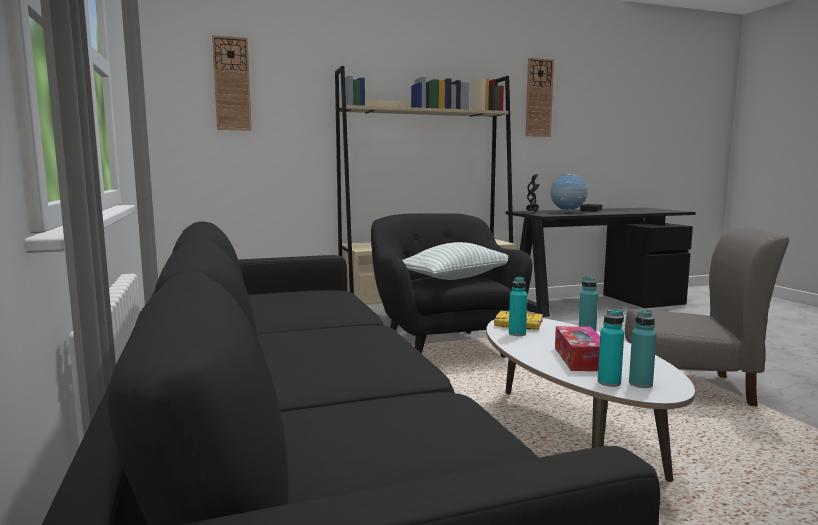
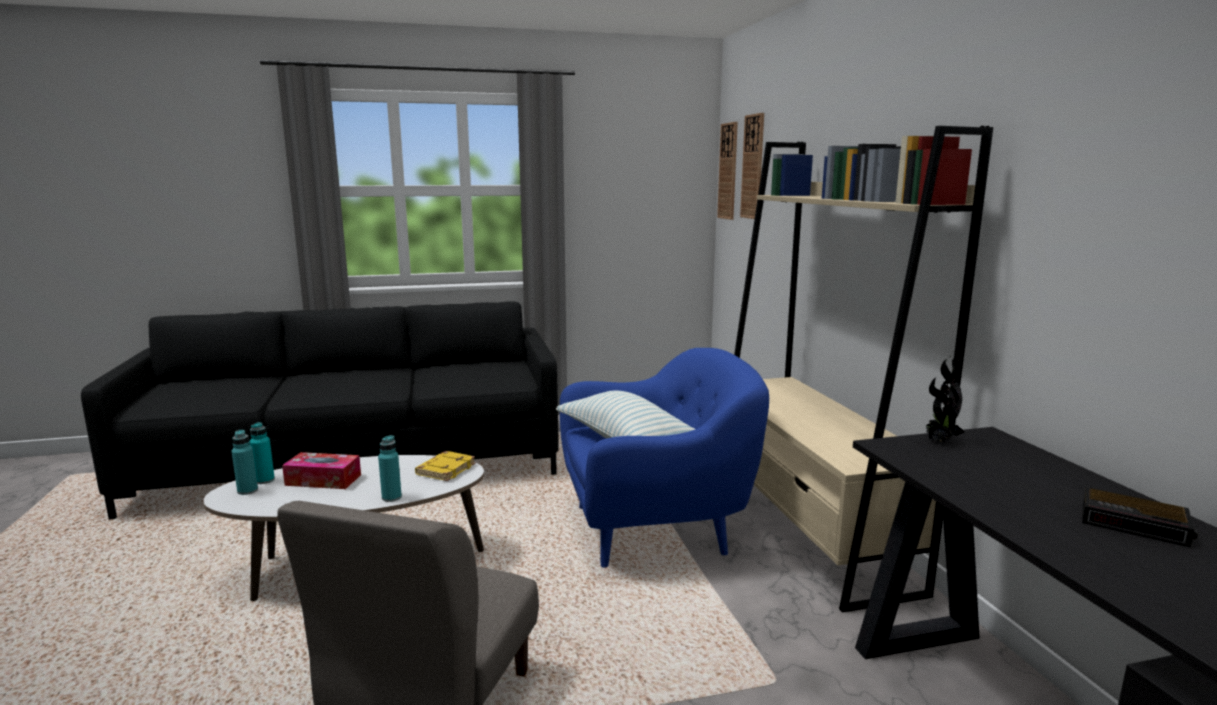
camera: 95 degrees right, 5 degrees up
(442, 346) = (655, 529): black armchair -> blue armchair
(517, 334) = (415, 465): turquoise bottle -> none
(539, 98) = (1116, 159): wall clock -> wall clock (728, 171)
(567, 212) = (1011, 480): globe -> none

